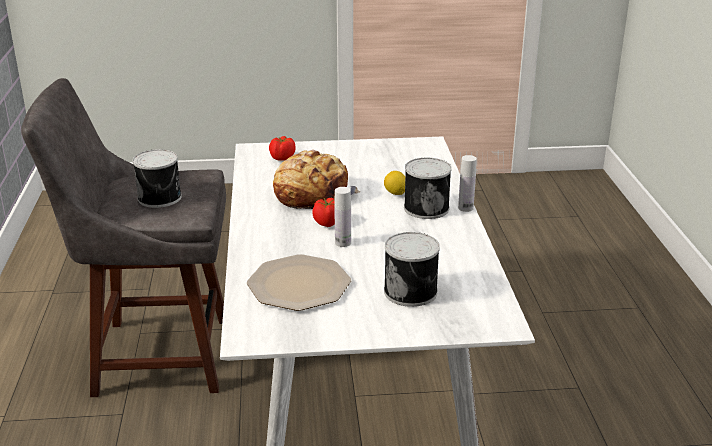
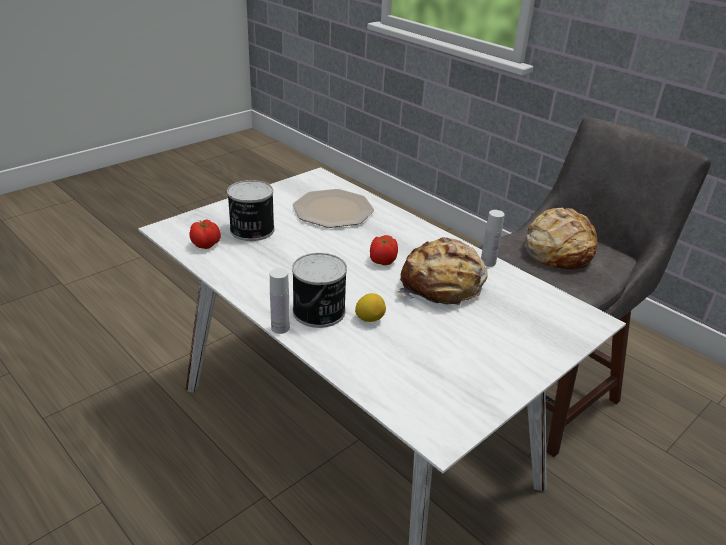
camera: 140 degrees right, 5 degrees up
(161, 197) = (557, 250): can -> bread
(282, 158) = (545, 320): tomato -> tomato (206, 245)
(343, 243) = (346, 248): white bottle -> white bottle (488, 262)

